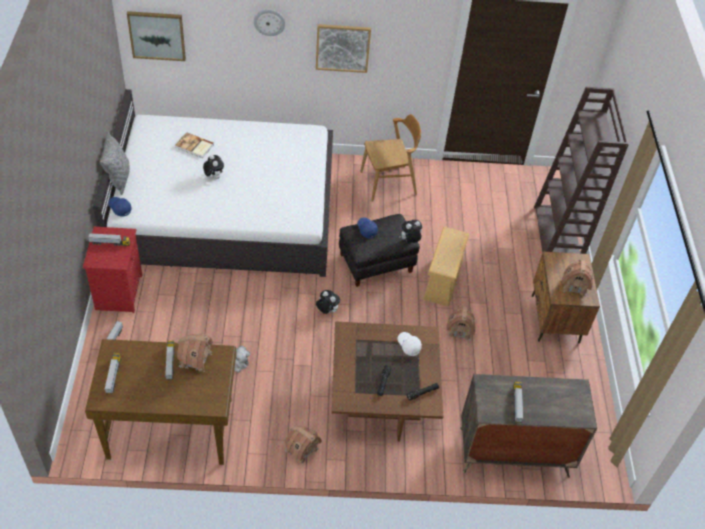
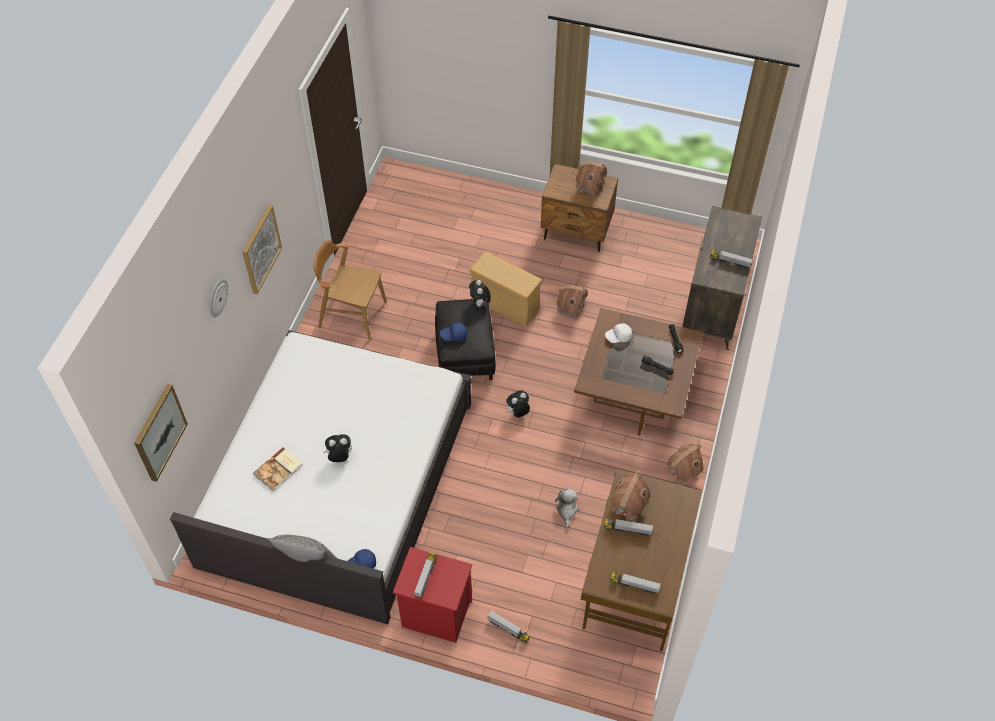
camera: 70 degrees left, 5 degrees up
(388, 183) = (352, 314): brown chair -> brown chair turned 75 degrees counterclockwise
(558, 235) = (473, 194): brown bookcase -> none

